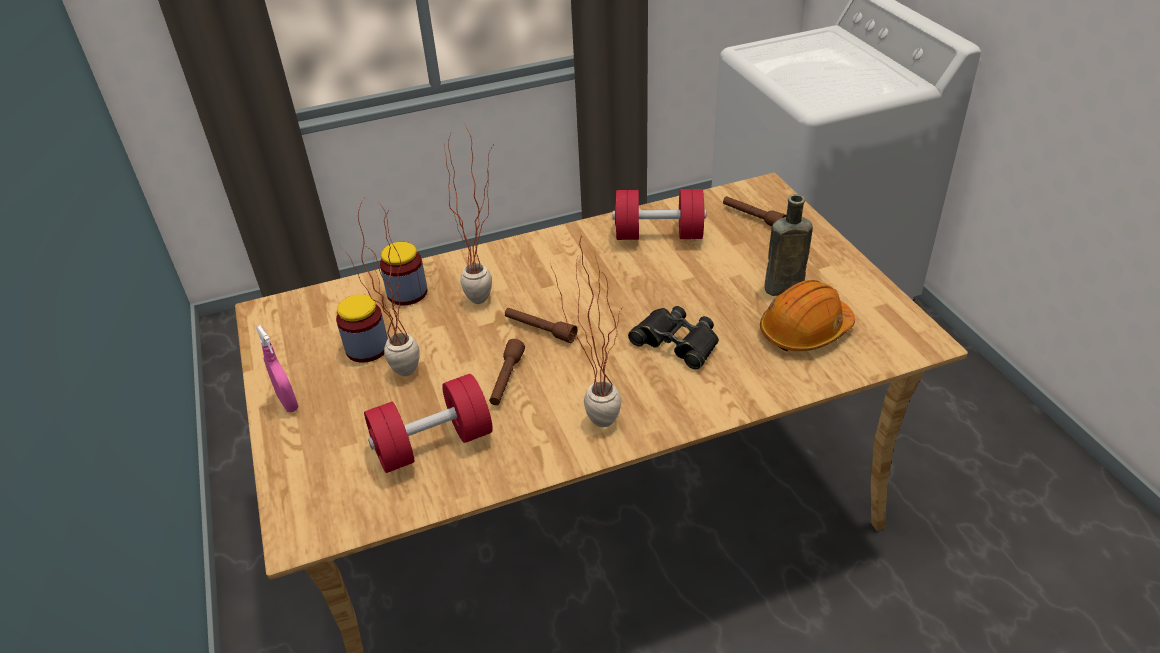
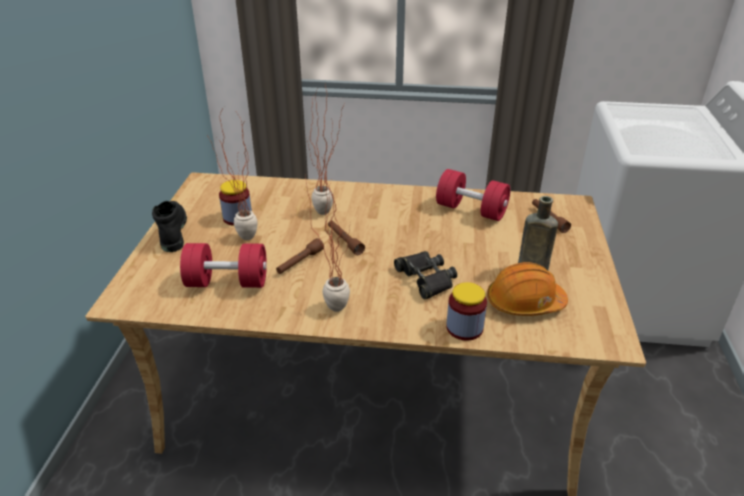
camera: 25 degrees right, 5 degrees down
(288, 402) = (172, 232): pink spray bottle -> black boot
(407, 293) = (285, 195): jar -> jar (464, 328)

